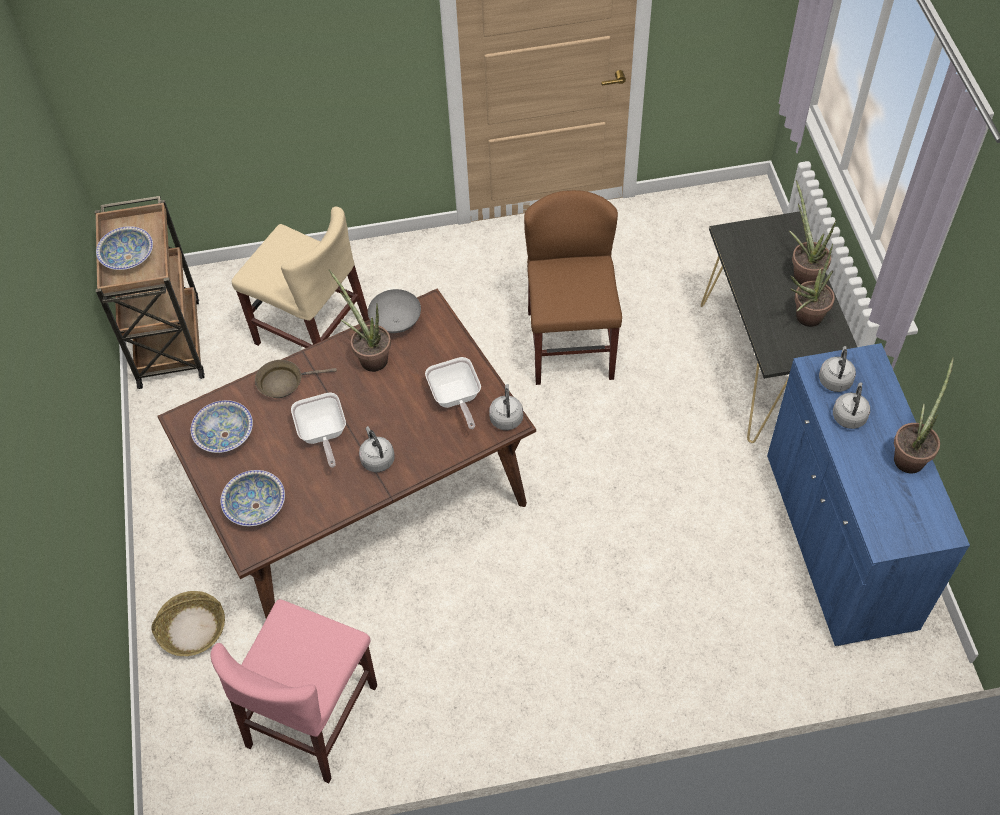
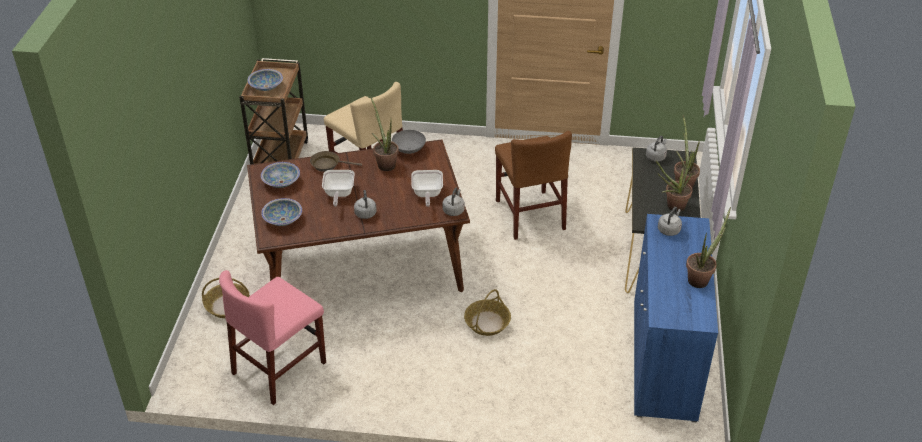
camera: 15 degrees right, 15 degrees down
(570, 345) = (529, 214): brown chair -> brown chair turned 150 degrees clockwise
(580, 549) = (487, 323): none -> basket
(849, 415) = (669, 249): grey kettle -> grey kettle (656, 157)

